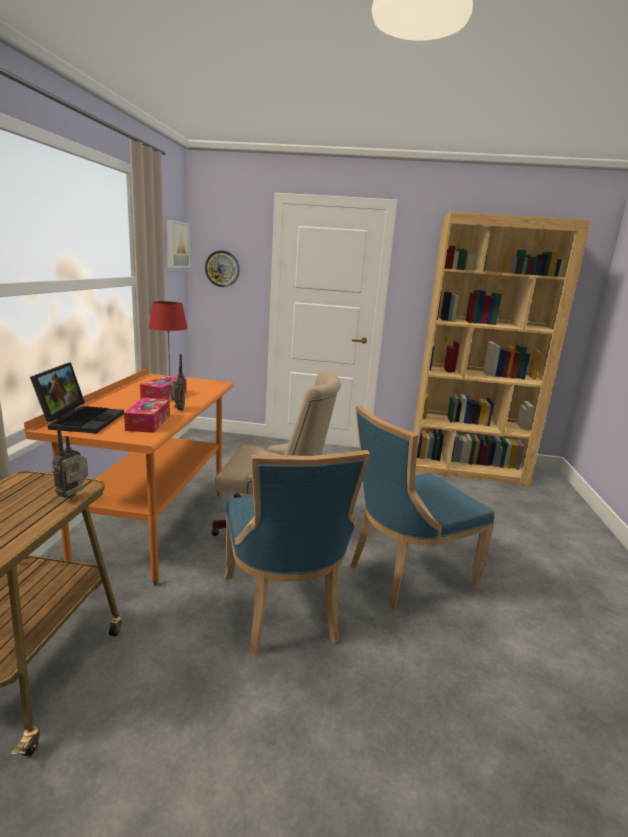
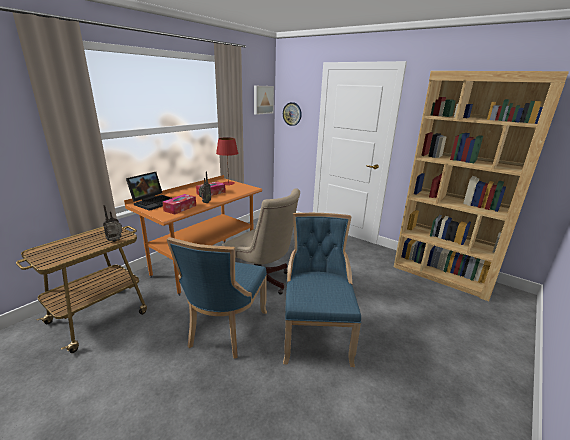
camera: 30 degrees right, 5 degrees up
(406, 575) = (316, 334): blue chair -> blue chair turned 90 degrees clockwise

